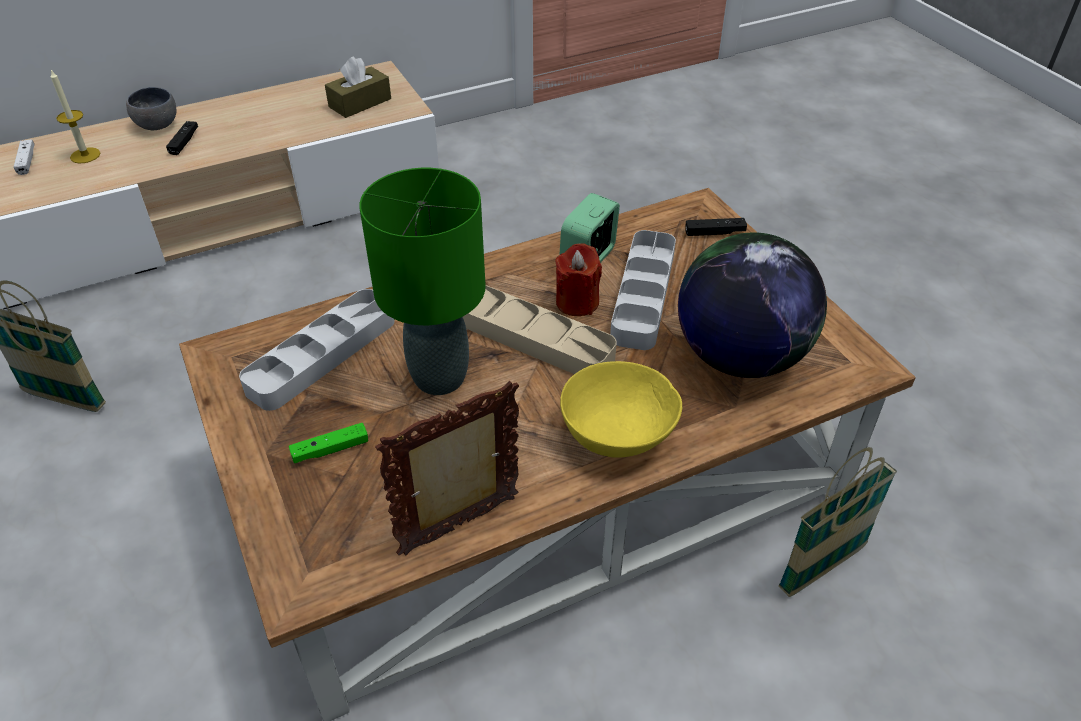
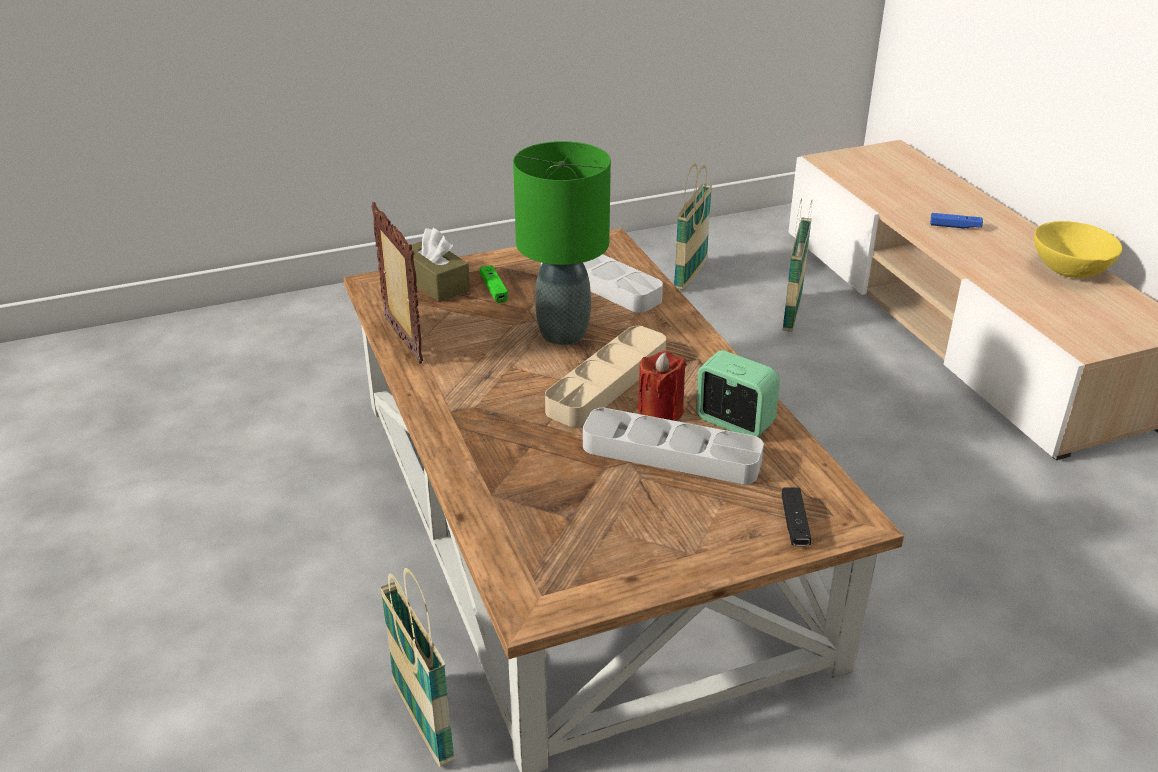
camera: 95 degrees right, 10 degrees down
(27, 162) = (898, 166): white game controller -> none
(85, 155) = (916, 187): candle -> none
(159, 125) = (981, 212): grey bowl -> none
(183, 318) = (792, 314): none -> basket
(184, 142) = (955, 226): black game controller -> blue game controller
(360, 103) = (1082, 315): brown tissue box -> brown tissue box (435, 283)
(617, 434) = (473, 419): yellow bowl -> yellow bowl (1070, 270)
(739, 357) = (562, 508): globe -> none

